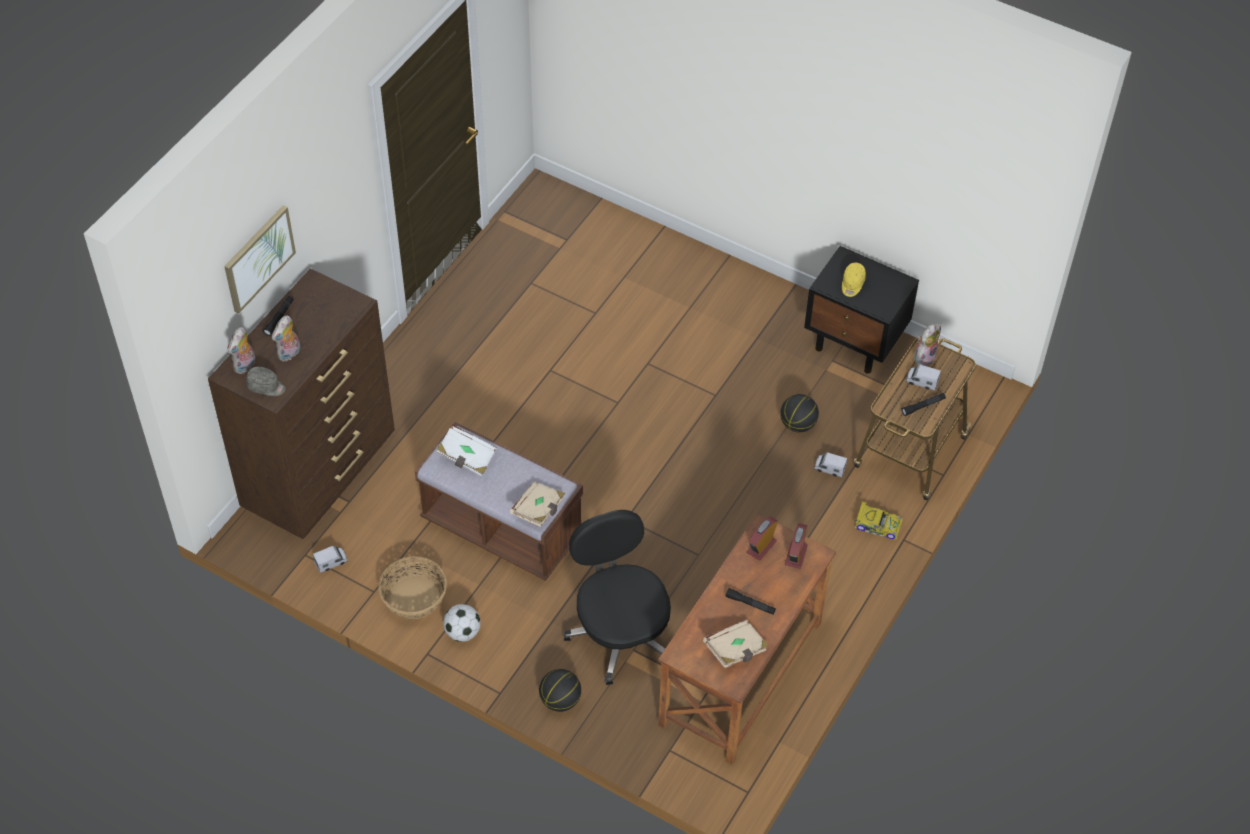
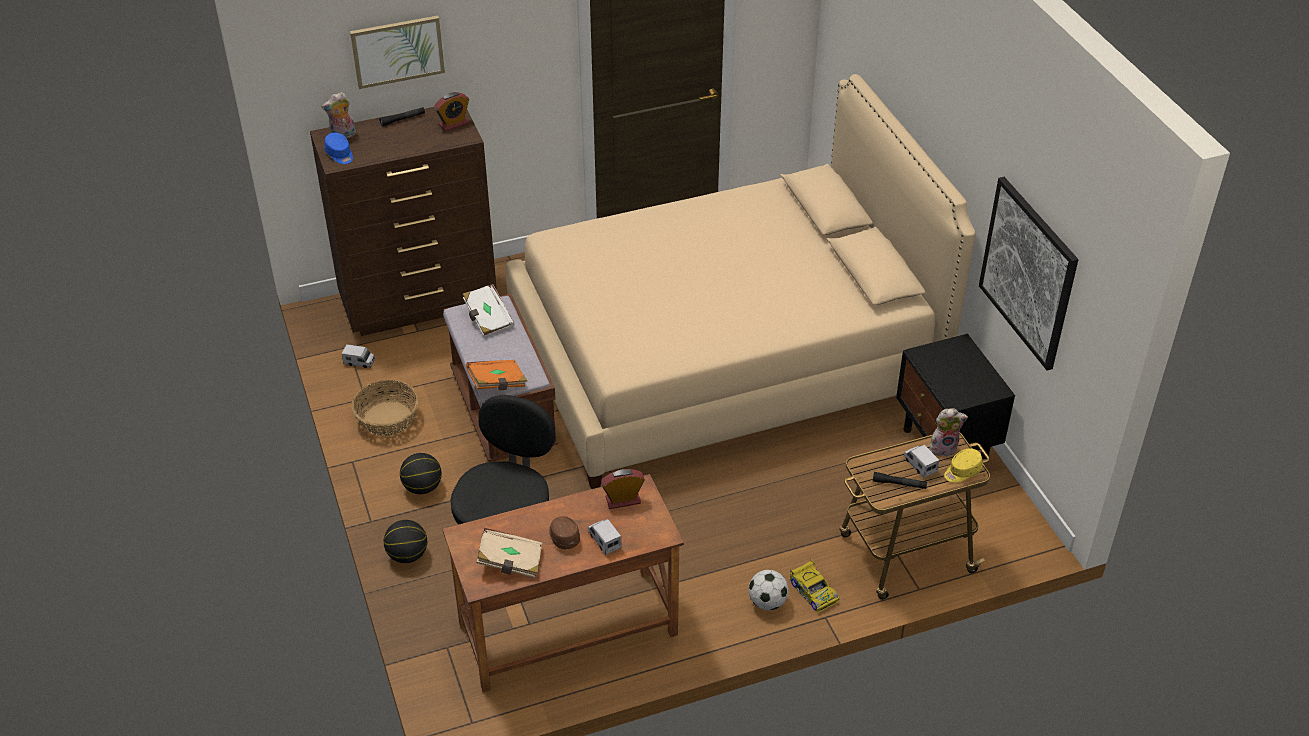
camera: 40 degrees right, 10 degrees down
(266, 387) = (340, 155): grey cap -> blue cap
(289, 354) = (381, 143): plush toy -> none
(463, 632) = (393, 463): football -> football (767, 602)
(538, 510) = (497, 383): beige book -> orange book
(625, 368) = (724, 357): none -> beige bed
(750, 604) = (563, 536): black flashlight -> brown cap
(796, 555) = (645, 524): alarm clock -> alarm clock (453, 124)
(797, 424) = (825, 475): basketball -> basketball (422, 487)
(829, 468) = (817, 523): toy truck -> toy truck (604, 540)
(852, 284) = (946, 366): yellow cap -> yellow cap (962, 471)
(914, 182) = (1028, 272): none -> picture

